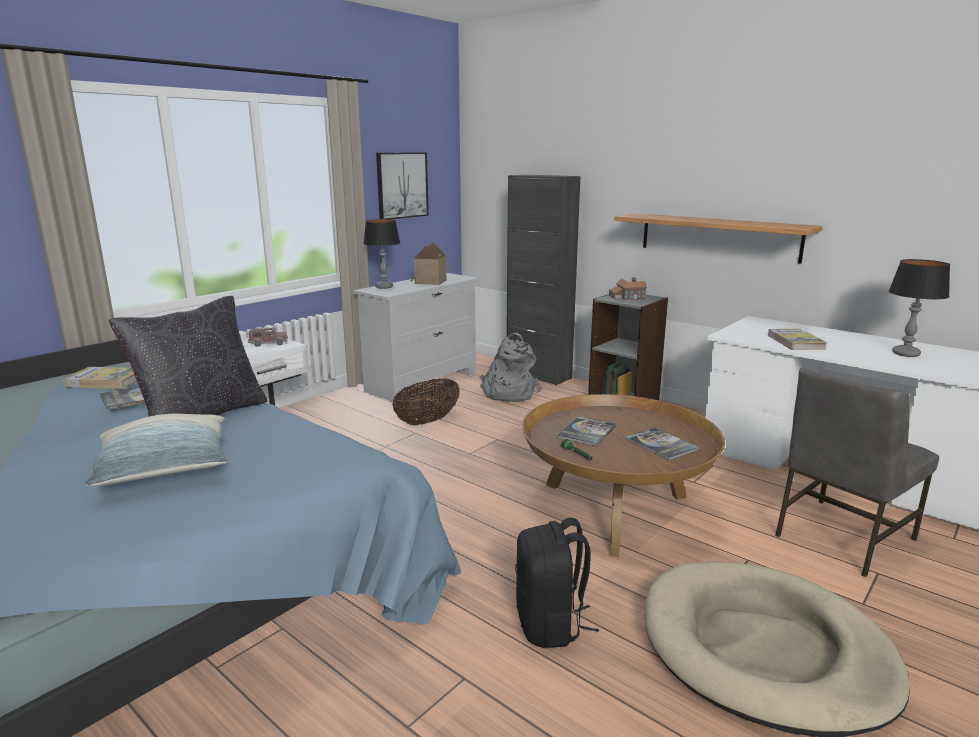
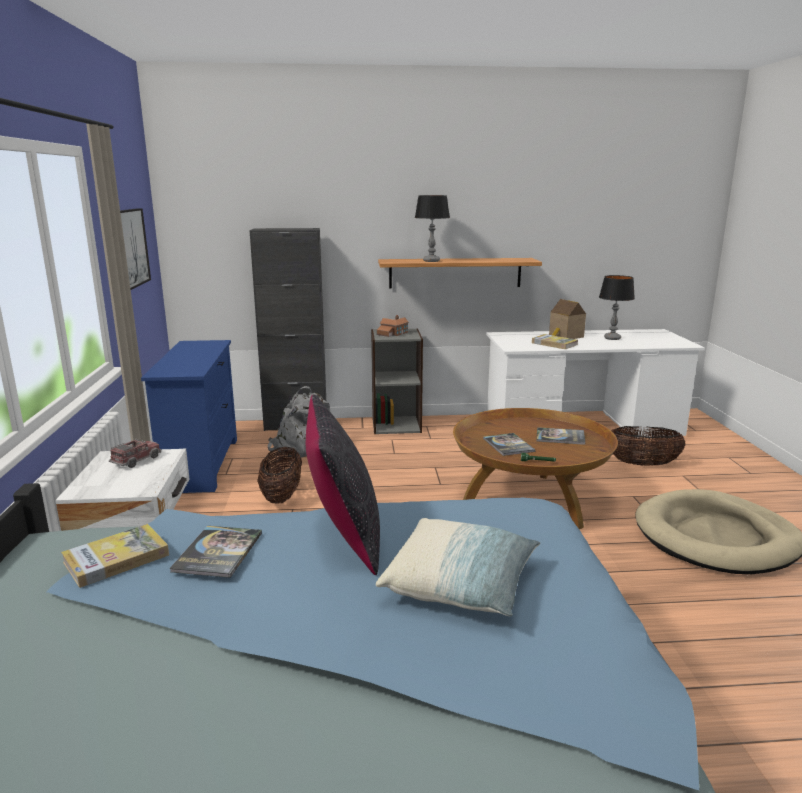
camera: 45 degrees left, 0 degrees up
(384, 287) = (166, 367): table lamp -> table lamp (431, 261)
(422, 381) = (202, 464): white dresser -> blue dresser
(429, 282) = (196, 353): toy house -> toy house (565, 336)
(550, 625) = (628, 585): black backpack -> none
(841, 537) = (642, 464): grey chair -> basket

